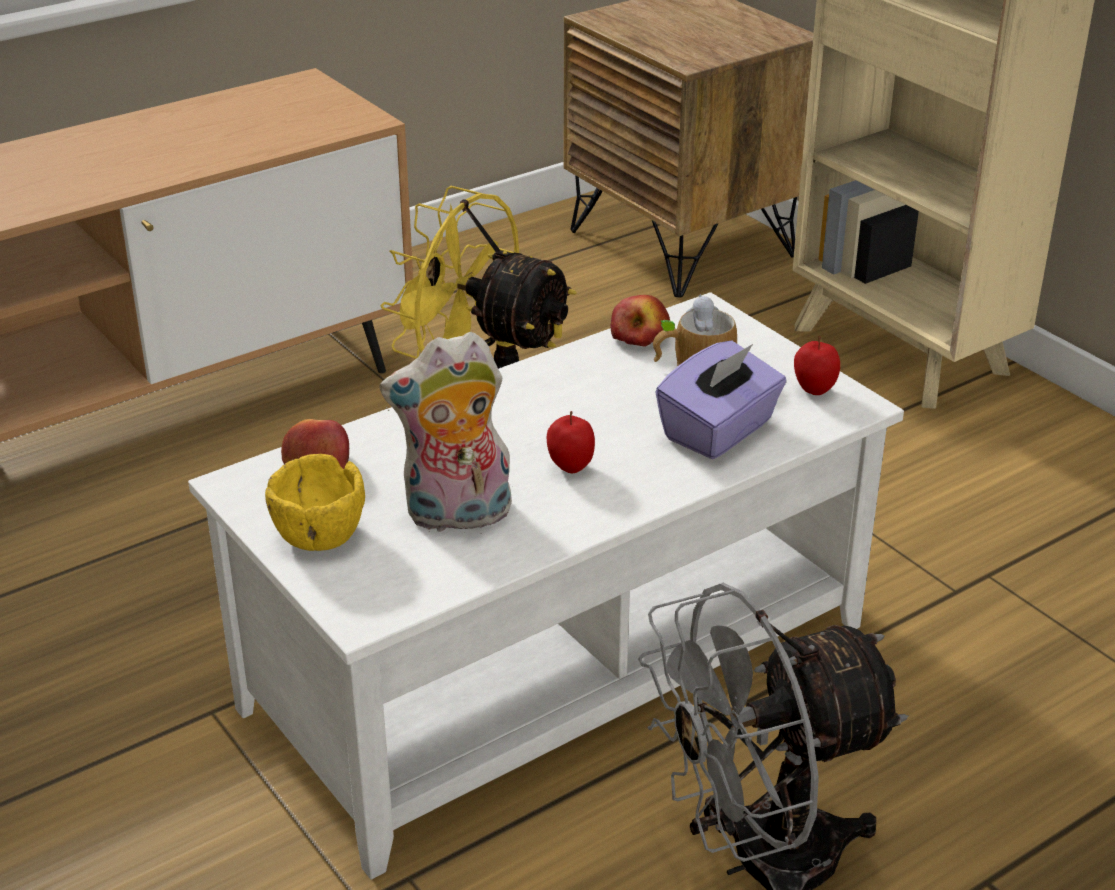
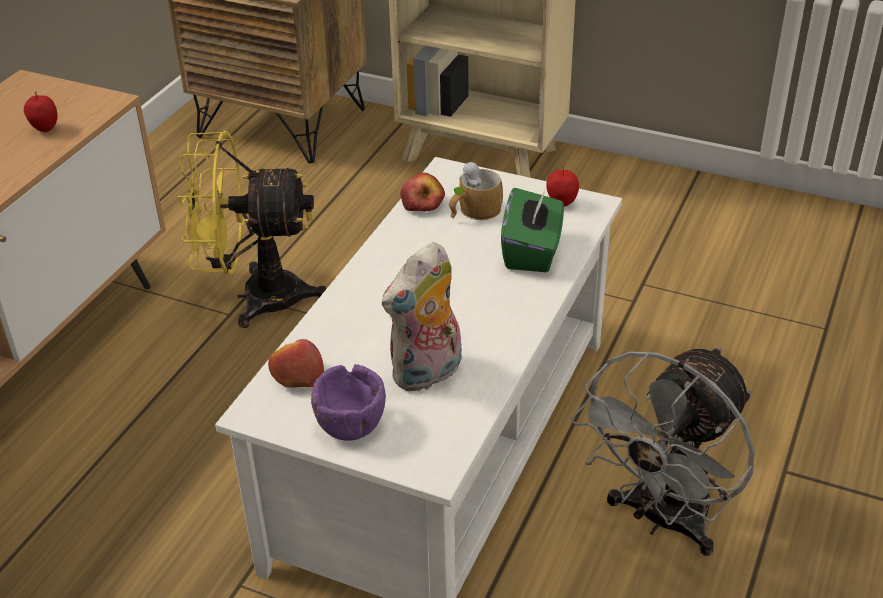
camera: 30 degrees left, 5 degrees up
(319, 535) = (350, 425): yellow bowl -> purple bowl
(570, 468) = (466, 312): apple -> apple (45, 129)
(719, 431) = (532, 251): purple tissue box -> green tissue box

